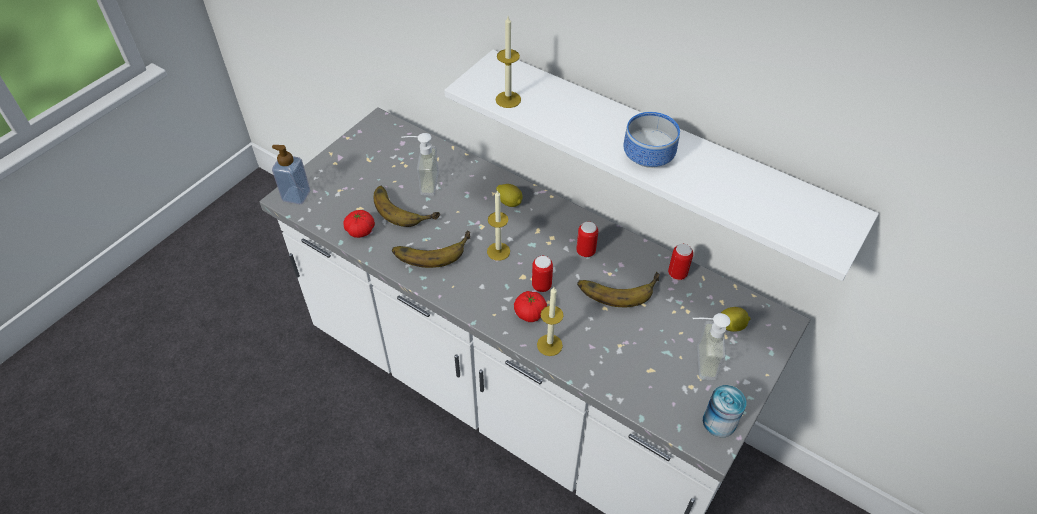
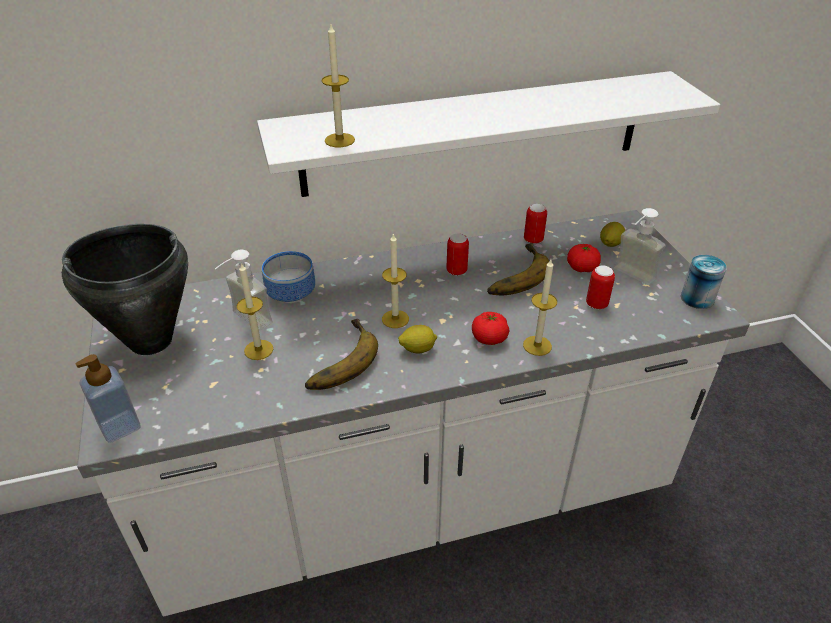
camera: 50 degrees left, 10 degrees down
(360, 231) = (245, 399): tomato -> tomato (582, 268)
(367, 156) = (150, 340): none -> black cooking pot
(405, 207) = (258, 350): banana -> candle
(509, 202) = (346, 282): lemon -> lemon (417, 349)
(541, 286) = (465, 315): can -> can (596, 304)
(645, 156) = (505, 115): bowl -> bowl (289, 294)

